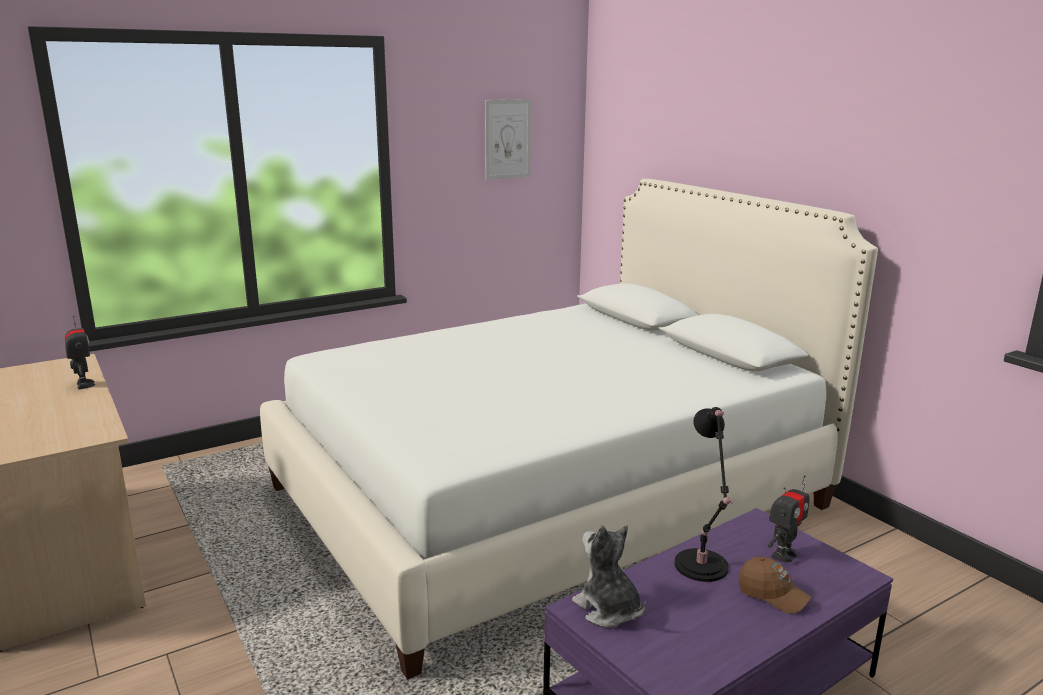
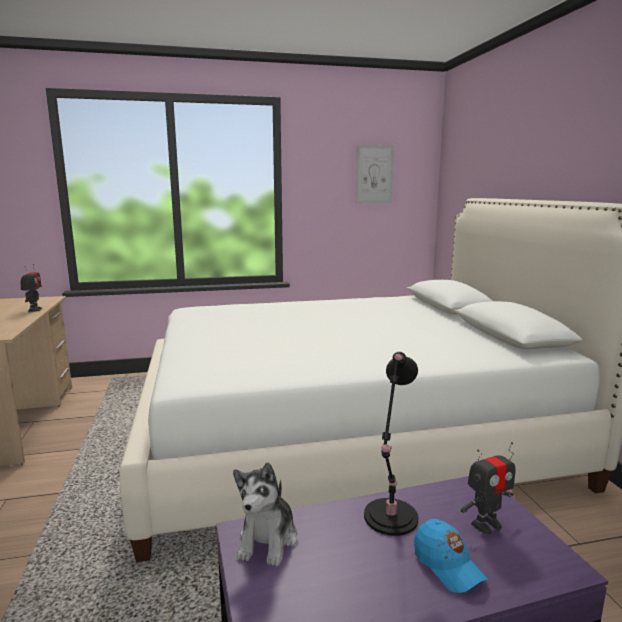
camera: 20 degrees right, 5 degrees down
(608, 610) = (268, 540): plush toy -> plush toy turned 150 degrees counterclockwise
(773, 595) = (447, 566): brown cap -> blue cap

